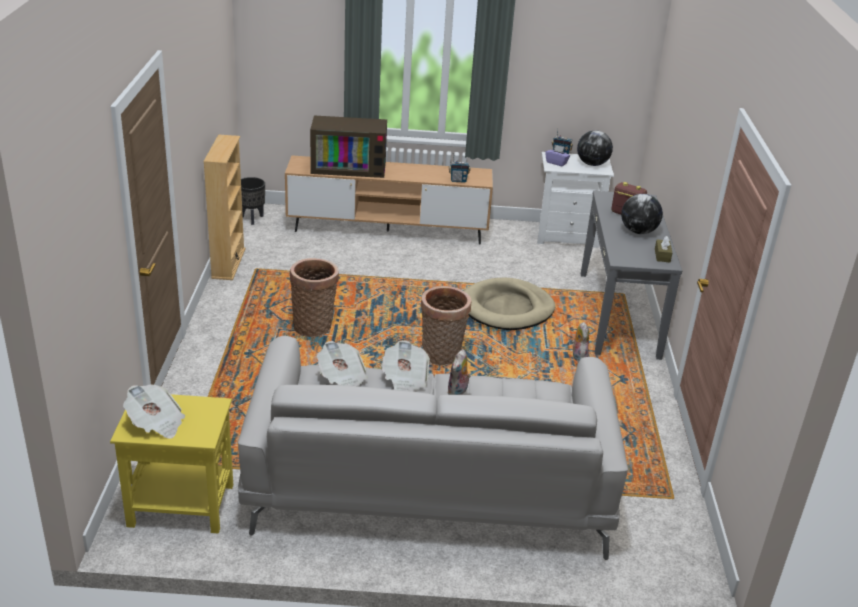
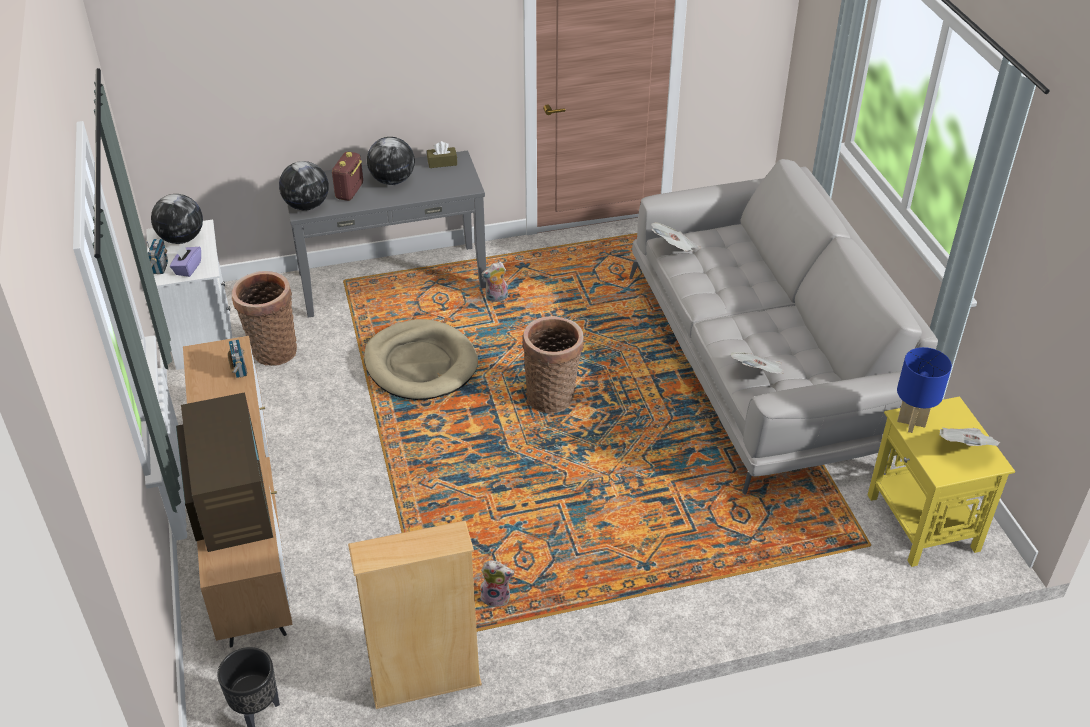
camera: 105 degrees left, 10 degrees up
(206, 405) = (910, 423): none -> blue table lamp
(314, 326) = (549, 523): basket -> basket (272, 350)
(404, 379) = (728, 331): newspaper -> newspaper (674, 248)
(458, 392) = (720, 295): plush toy -> plush toy (496, 597)
(611, 197) = (306, 205): none -> globe

